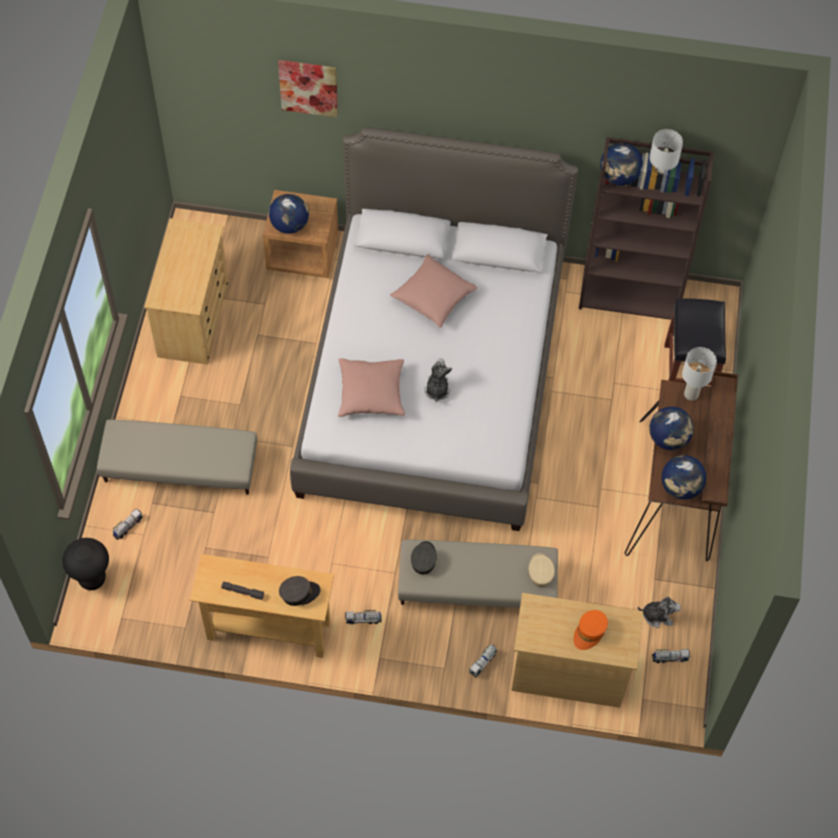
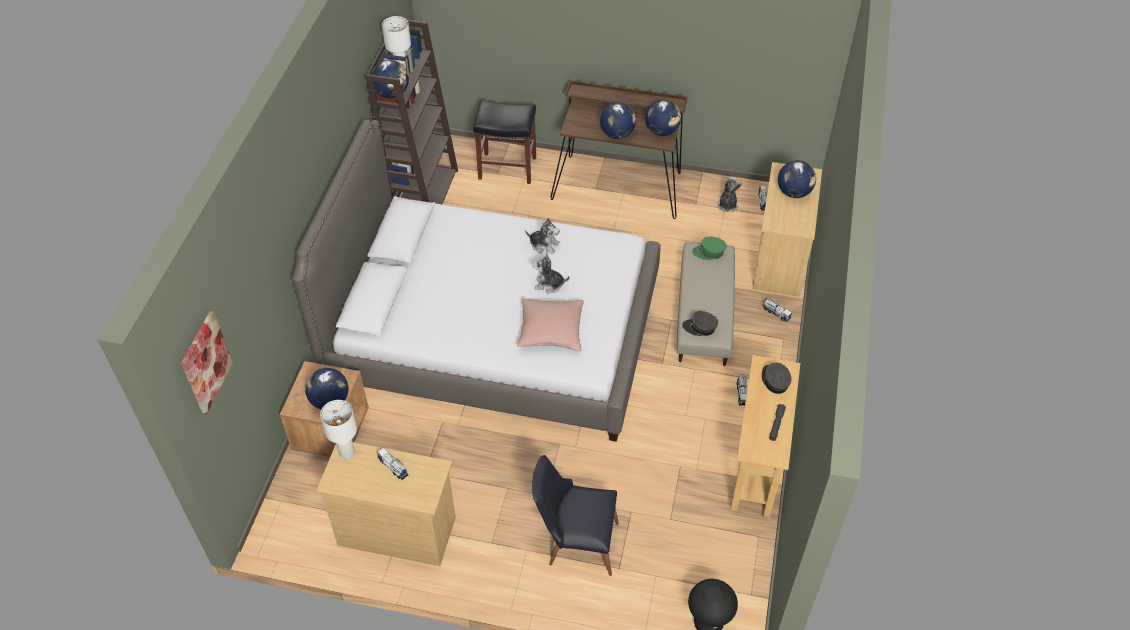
camera: 85 degrees left, 10 degrees down
(128, 527) = (647, 591): toy truck -> toy truck (393, 467)
(180, 465) = (576, 542): beige ottoman -> black chair
(308, 87) = (254, 269): picture -> picture (206, 362)
(433, 297) = (447, 282): pink pillow -> none
(494, 381) = (544, 245): none -> plush toy
(540, 572) = (709, 252): beige cap -> green cap
(589, 632) = (794, 192): orange cap -> globe
(691, 394) = (575, 118): white table lamp -> white table lamp (346, 452)

